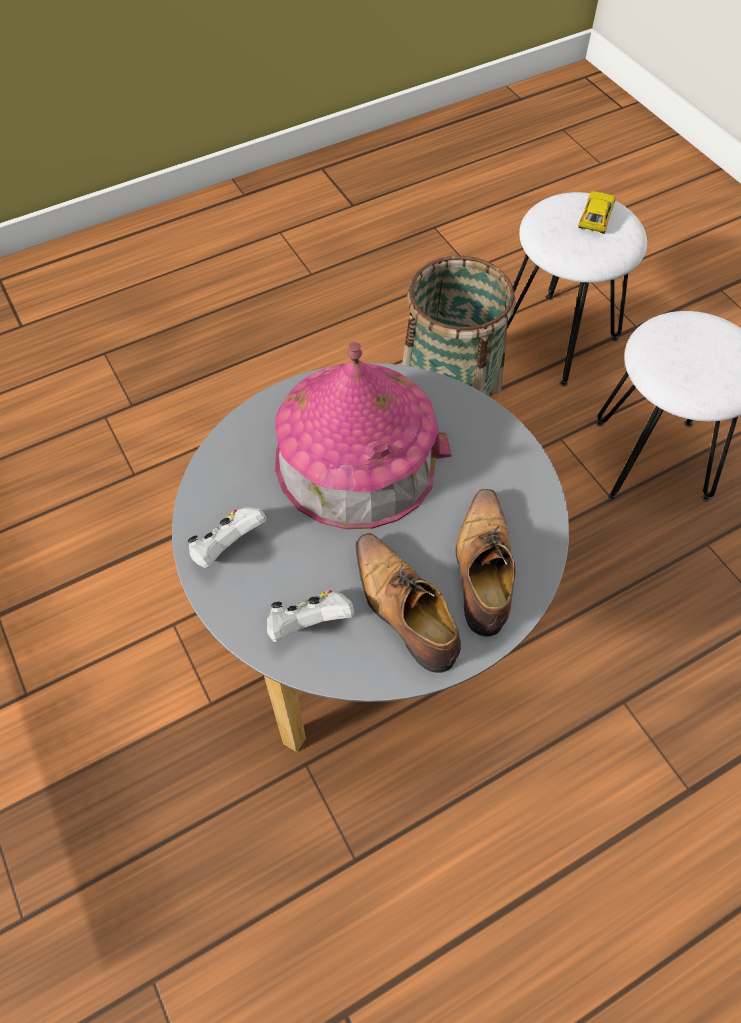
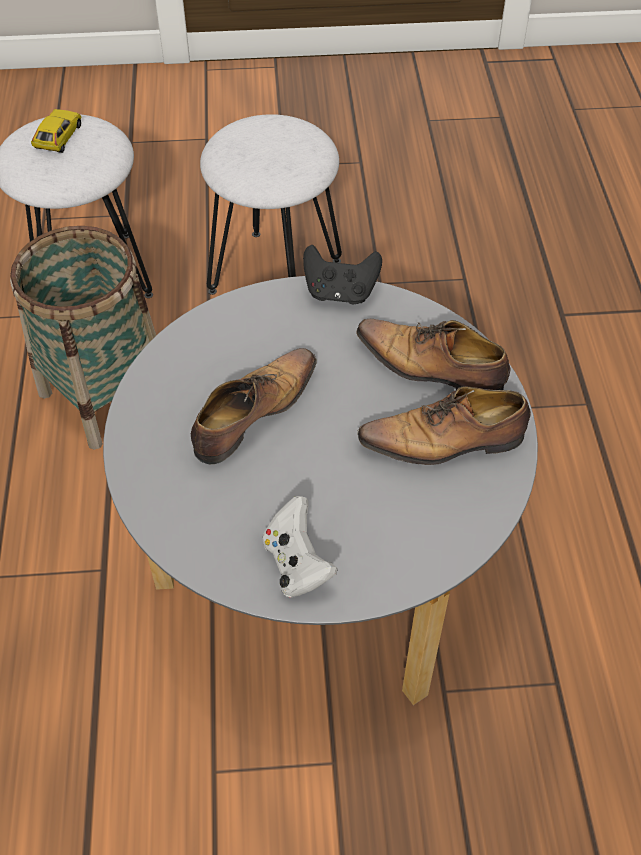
camera: 65 degrees left, 5 degrees down
(309, 624) = (425, 522): white game controller -> none
(357, 459) = (252, 414): toy house -> shoe
(528, 466) = (340, 293): none -> black game controller
(595, 218) = (58, 137): toy car -> toy car turned 60 degrees clockwise

